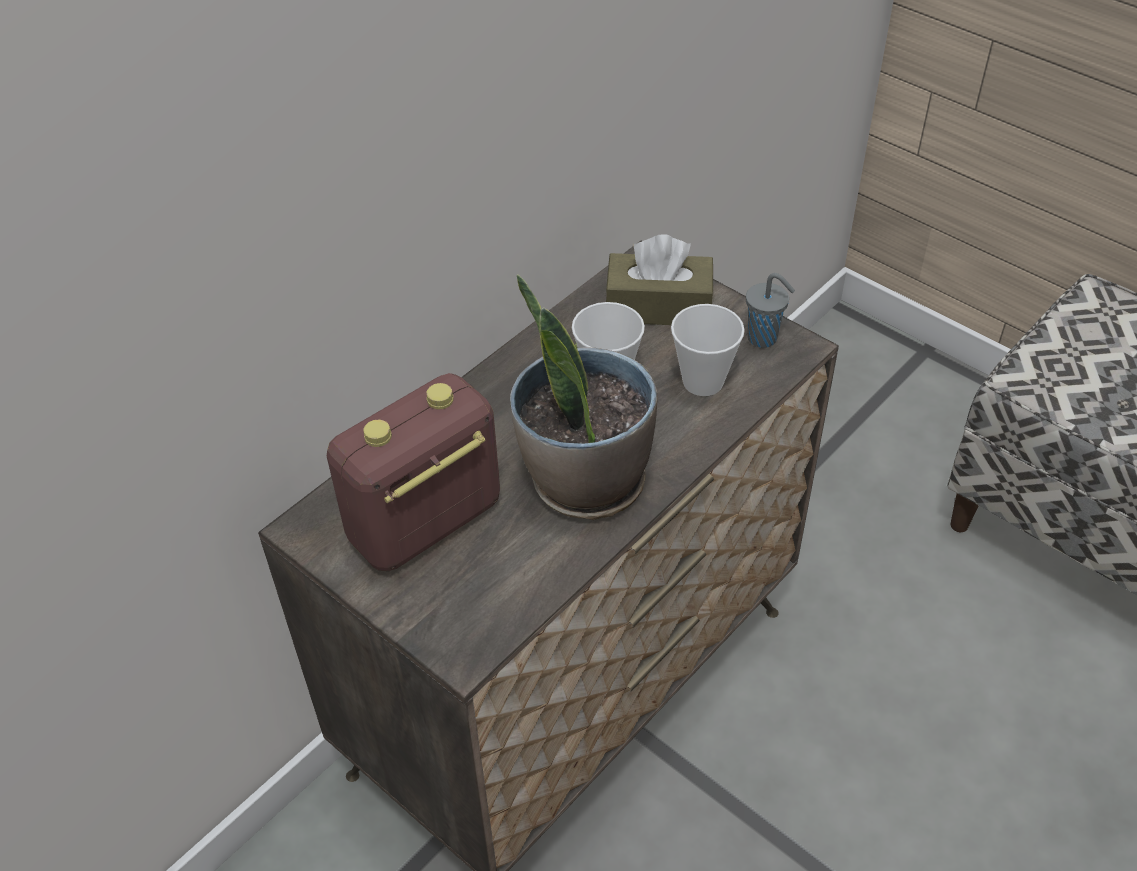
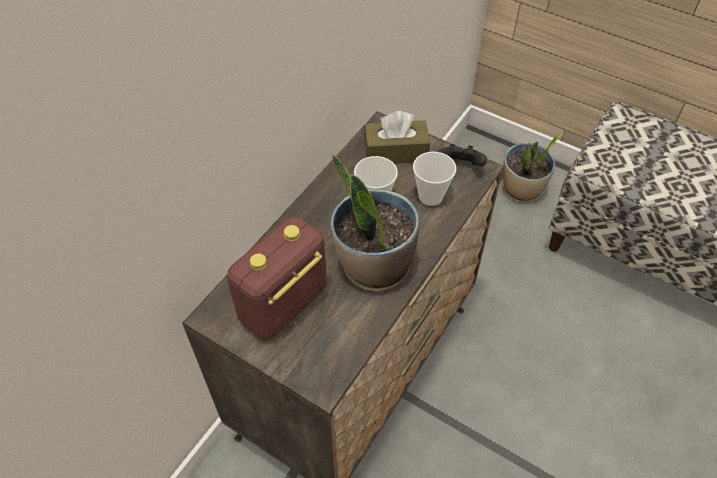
camera: 10 degrees left, 5 degrees up
(764, 339) = (460, 166): grey cup -> black game controller
(917, 422) = (521, 190): none -> potted plant

